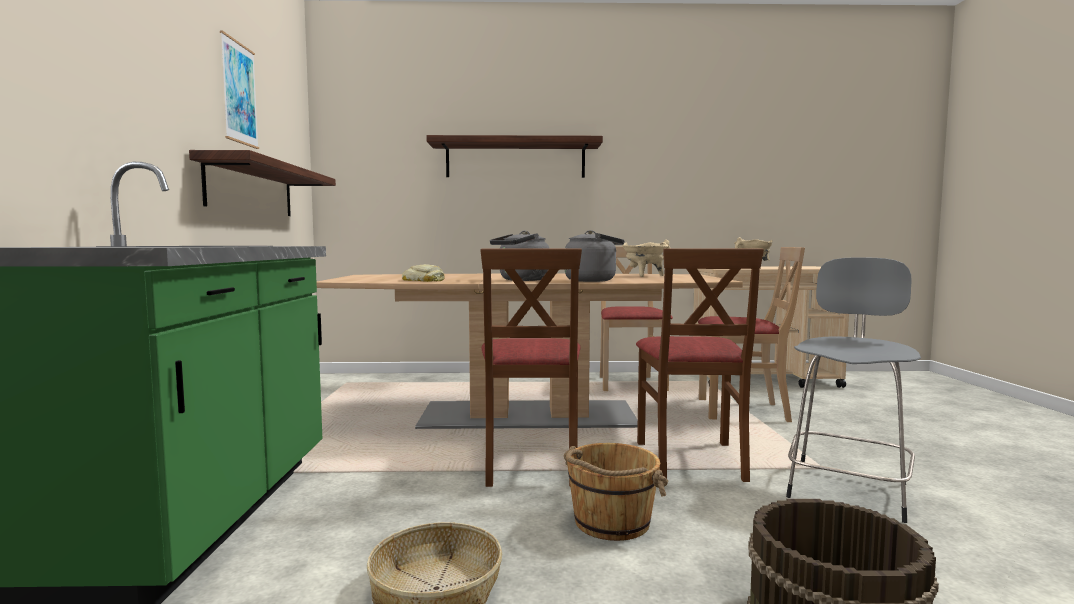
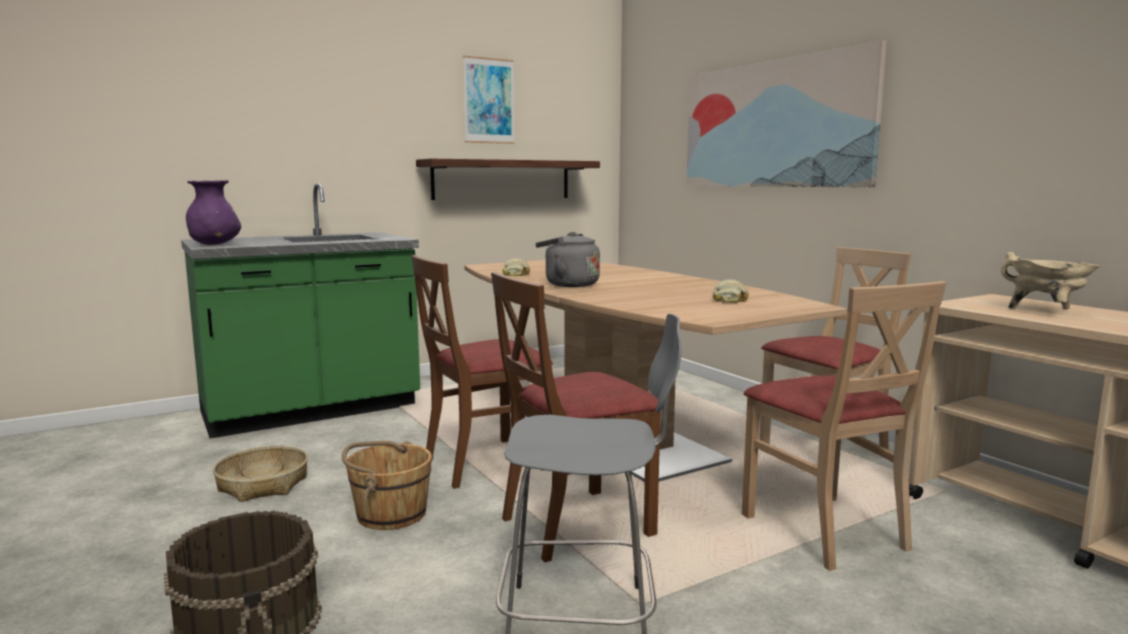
camera: 60 degrees right, 5 degrees up
(112, 246) = (214, 244): none -> purple vase
(515, 160) = (773, 124): shelf -> picture
(593, 280) = (601, 296): grey kettle -> none
(644, 276) = (730, 299): beige cooking pot -> bread

